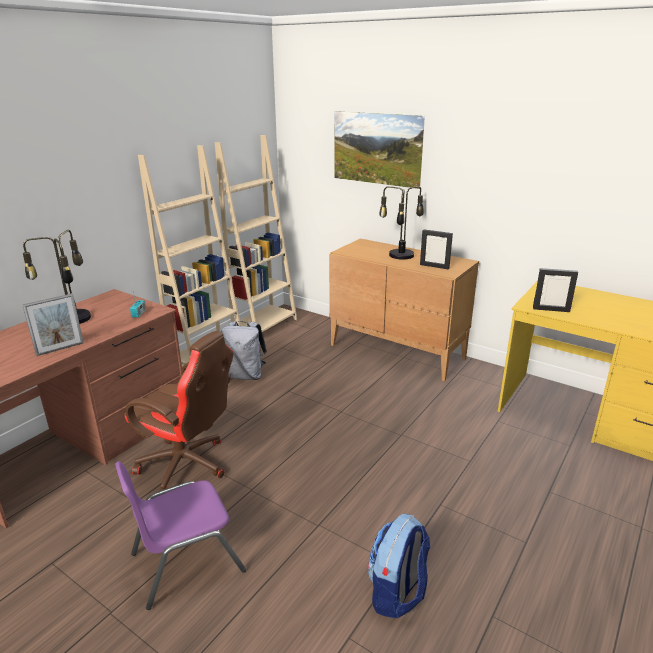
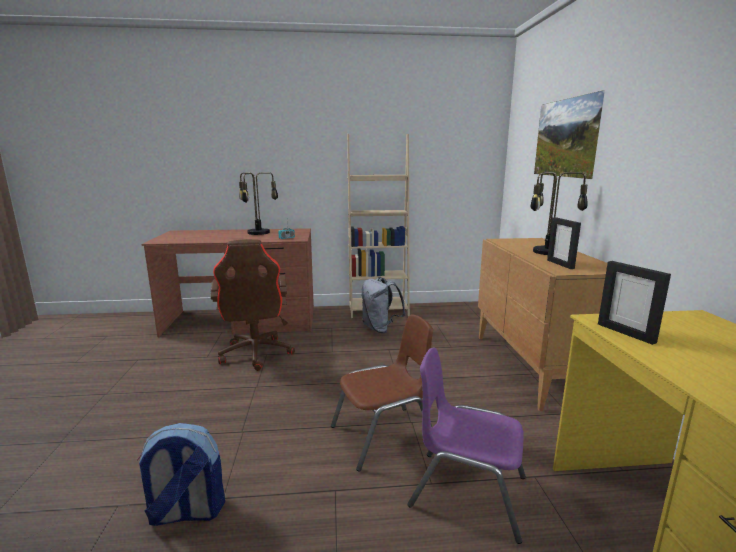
camera: 50 degrees right, 10 degrees down
(60, 349) = (219, 239): picture frame -> none
(186, 561) = (164, 397): purple chair -> purple chair (467, 492)
(264, 326) = (451, 308): beige bookcase -> none
(404, 454) = (384, 436): none -> brown chair

